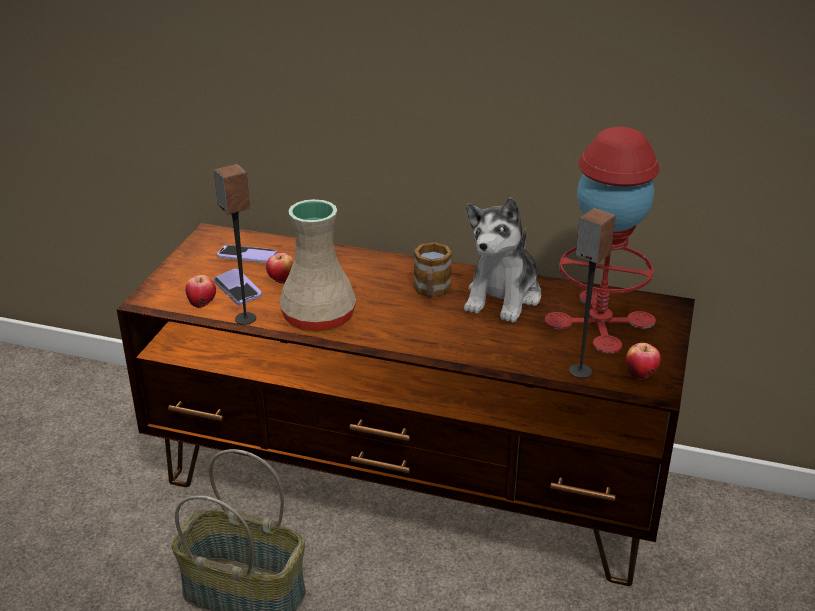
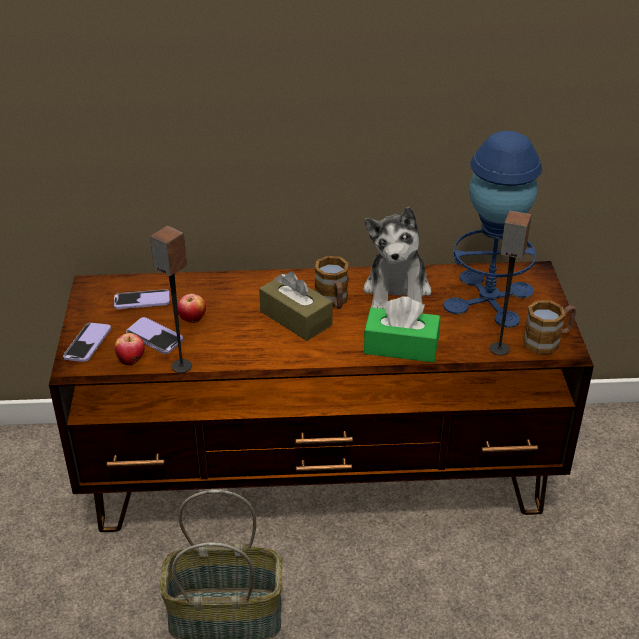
camera: 20 degrees left, 5 degrees up
(173, 282) = (87, 343): none -> phone
(317, 318) = (248, 350): beige vase -> none
(383, 299) = (296, 318): none -> brown tissue box
(474, 347) = (401, 346): none -> green tissue box
(599, 321) = (488, 298): red table lamp -> blue table lamp
(640, 375) = (548, 341): apple -> mug

